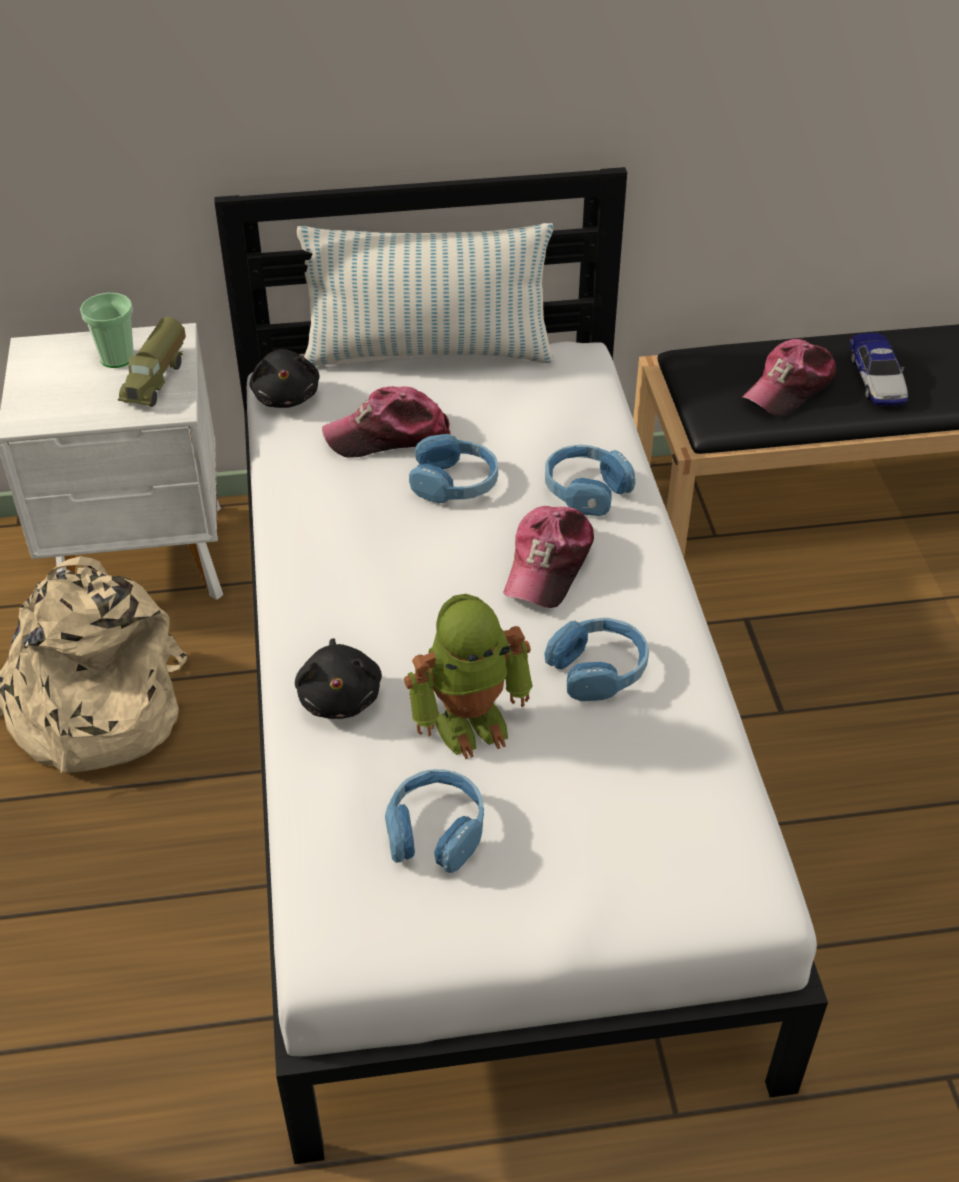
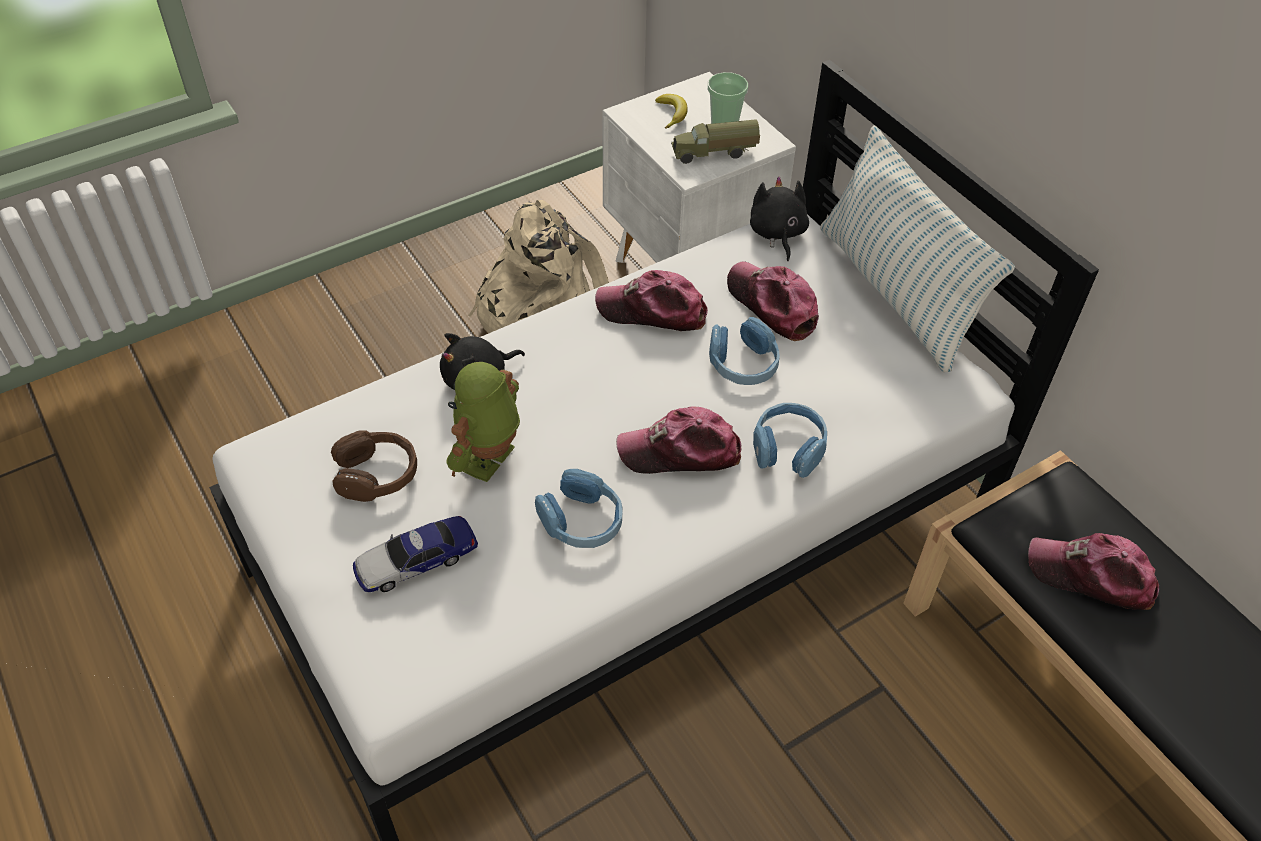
camera: 65 degrees right, 5 degrees up
(59, 388) = (672, 114): none -> banana
(286, 396) = (777, 233): black plush toy -> black plush toy turned 120 degrees clockwise
(334, 522) = (652, 311): none -> cap
(435, 831) = (377, 475): blue headphones -> brown headphones
(470, 721) = (489, 459): toy robot -> toy robot turned 75 degrees clockwise
(876, 378) = (1172, 650): toy car -> toy car (416, 561)

